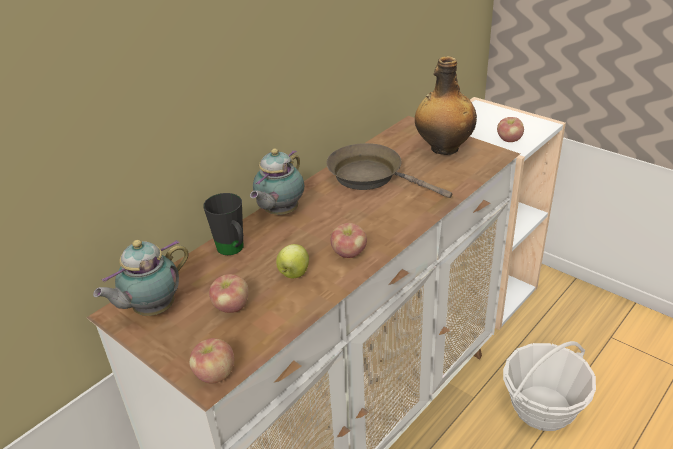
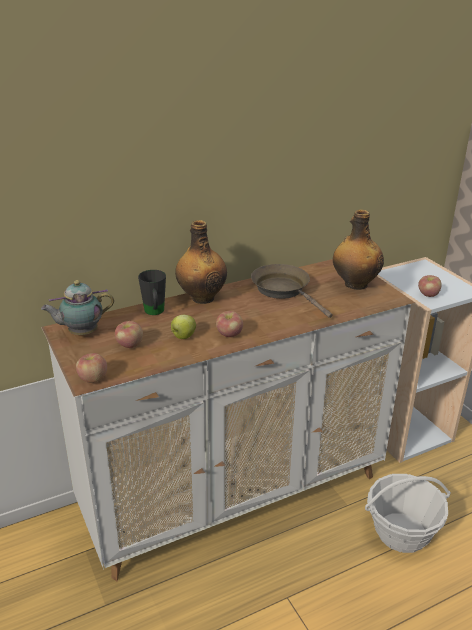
camera: 20 degrees right, 5 degrees down
(279, 213) = (202, 297): teapot -> bottle

